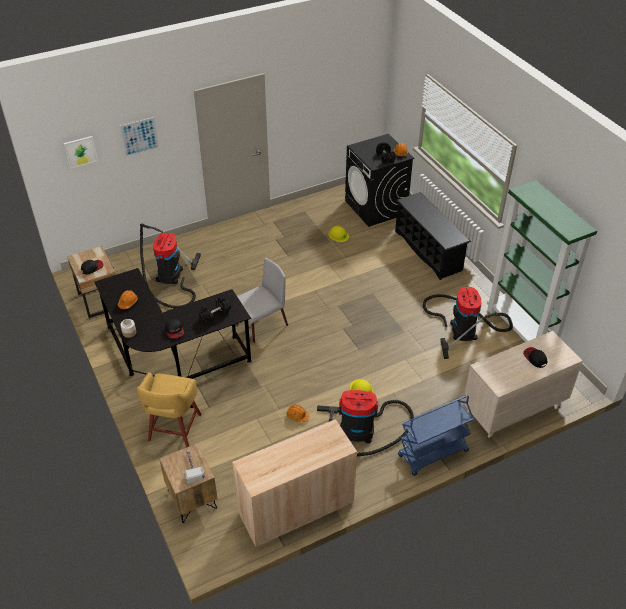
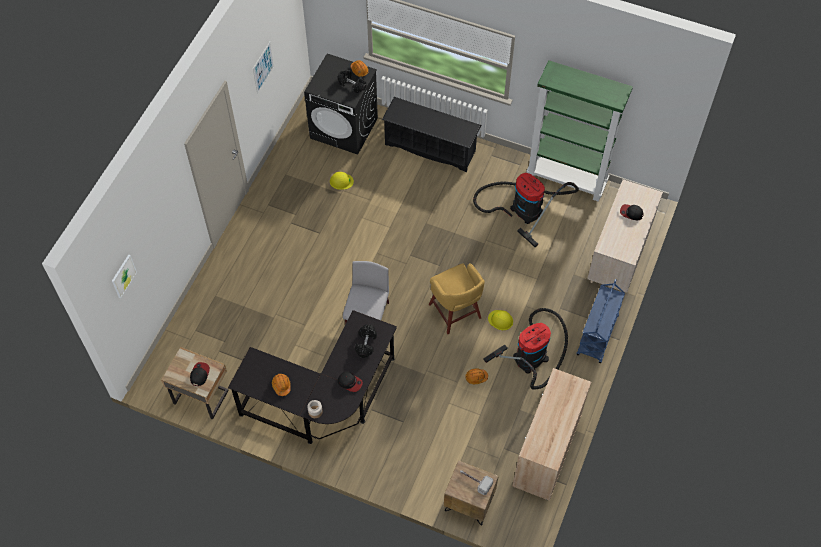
camera: 40 degrees left, 15 degrees up
(139, 137) = (158, 221): picture -> picture (263, 67)
(169, 277) = (238, 328): vacuum cleaner -> none
(174, 429) = (396, 460): yellow stool -> yellow stool (455, 312)

